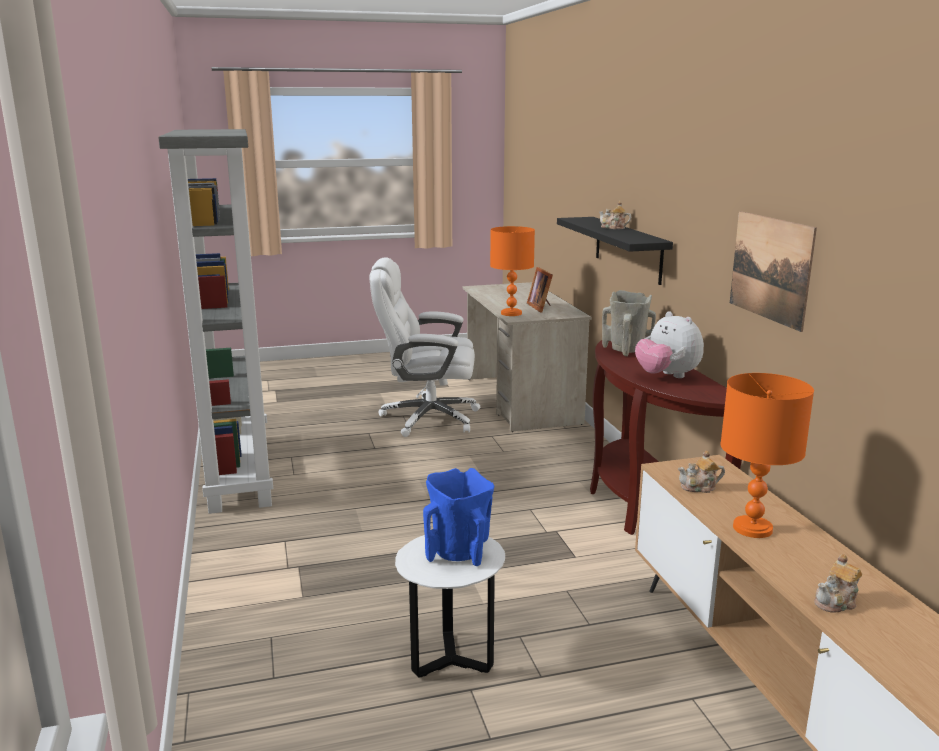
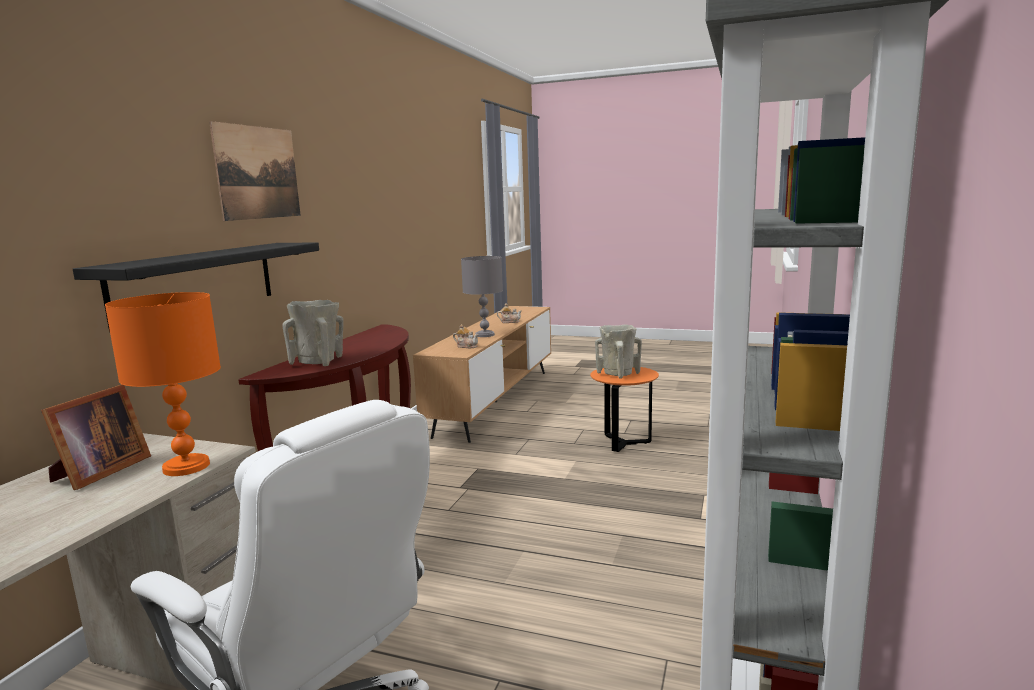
camera: 145 degrees left, 5 degrees down
(451, 660) = (624, 443): white side table -> orange side table
(459, 553) = (618, 374): blue vase -> beige vase
(613, 228) = (208, 253): teapot -> none
(667, 376) = (369, 341): plush toy -> none
(751, 528) = (485, 335): orange table lamp -> grey table lamp
(770, 268) = (369, 228): picture -> picture (258, 173)

